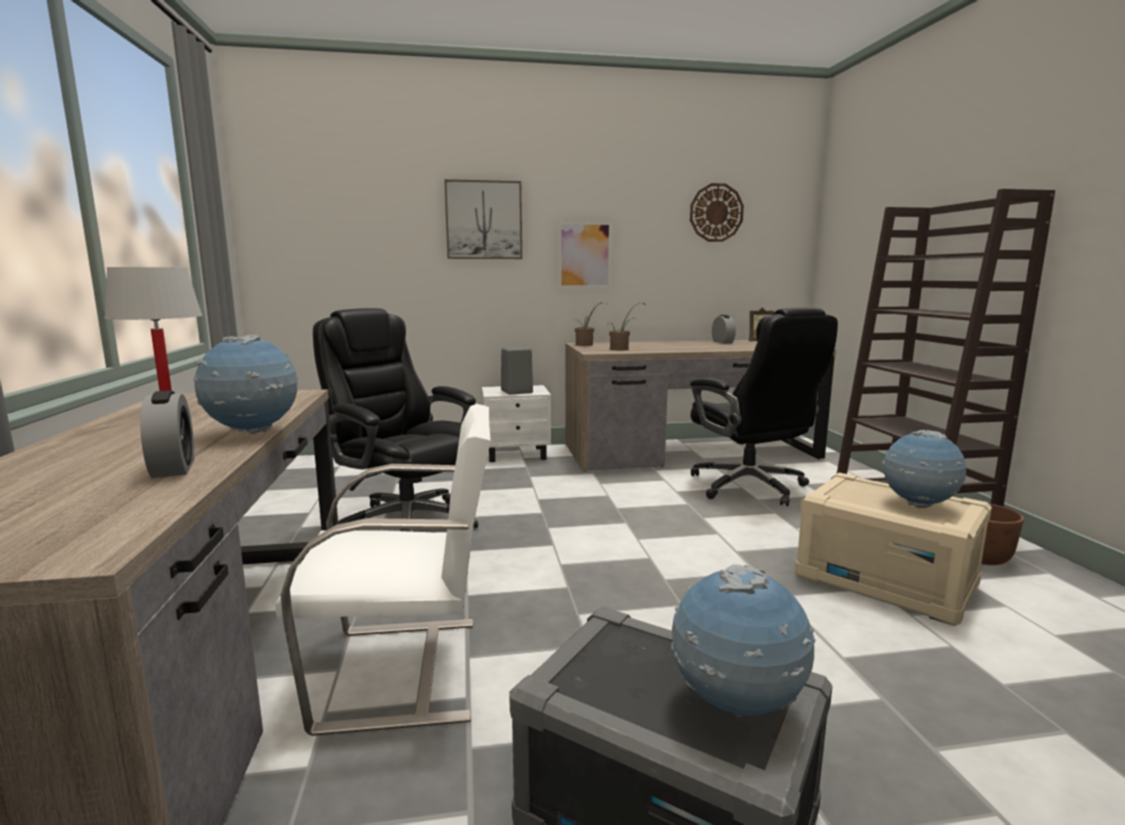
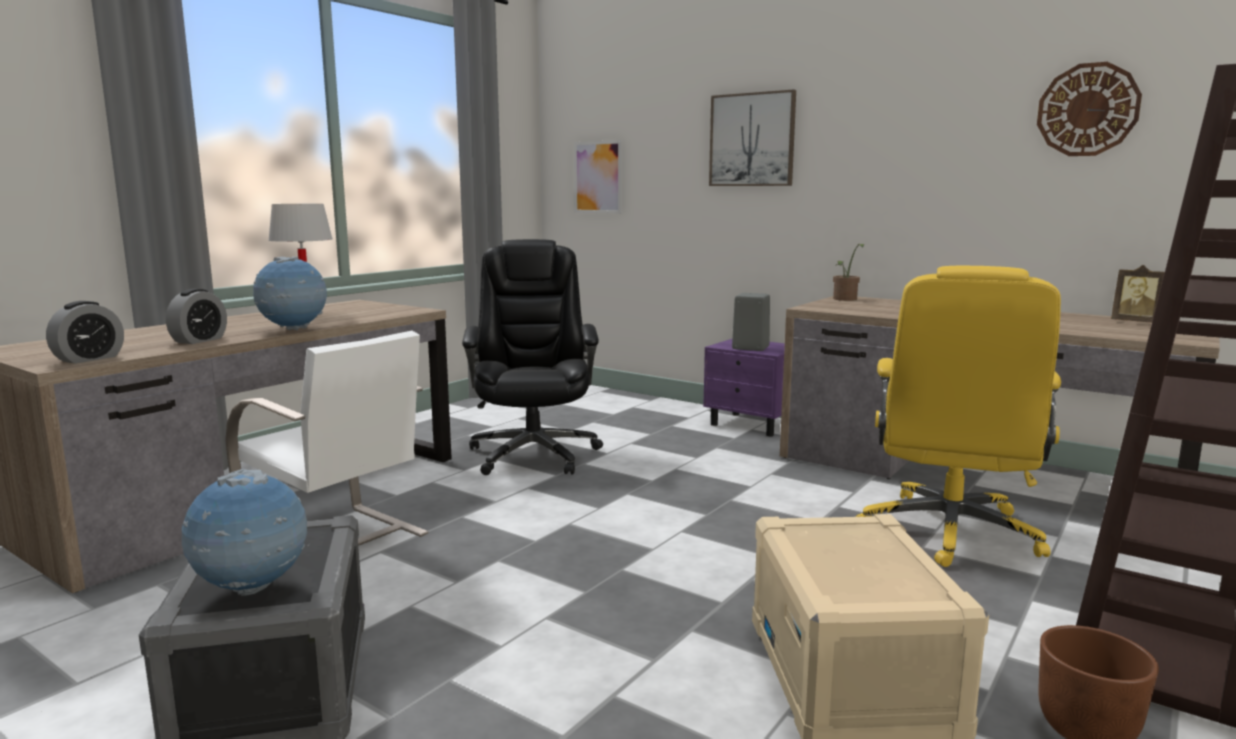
camera: 45 degrees right, 0 degrees up
(517, 454) = (753, 424): white nightstand -> purple nightstand
(584, 255) = (871, 180): picture -> picture (598, 177)
(622, 349) = (862, 308): potted plant -> none
(722, 342) = (1064, 316): alarm clock -> alarm clock (89, 359)
(750, 487) = (949, 532): black office chair -> yellow office chair
(918, 506) = (868, 574): globe -> none

